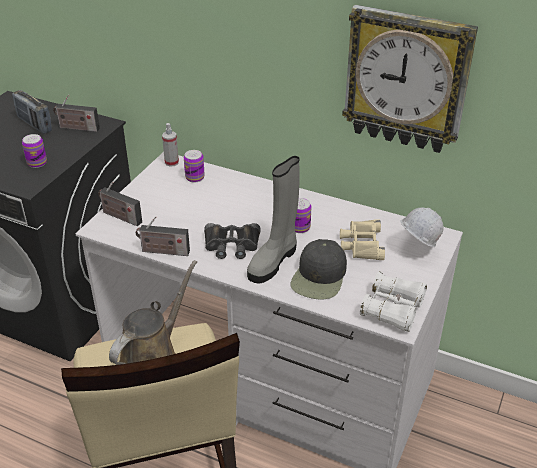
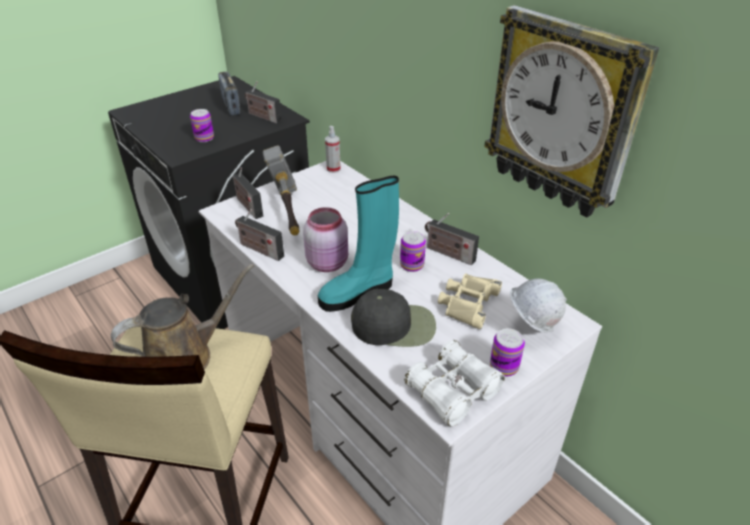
camera: 25 degrees right, 0 degrees up
(161, 212) = (288, 212): none -> hammer
(195, 177) = (344, 188): can -> can (504, 367)
(231, 245) = (328, 263): black binoculars -> pink jar
(273, 261) = (358, 292): grey boot -> turquoise boot
(319, 277) = (394, 325): black cap -> black cap turned 135 degrees counterclockwise
(321, 210) = (448, 253): none -> radio

